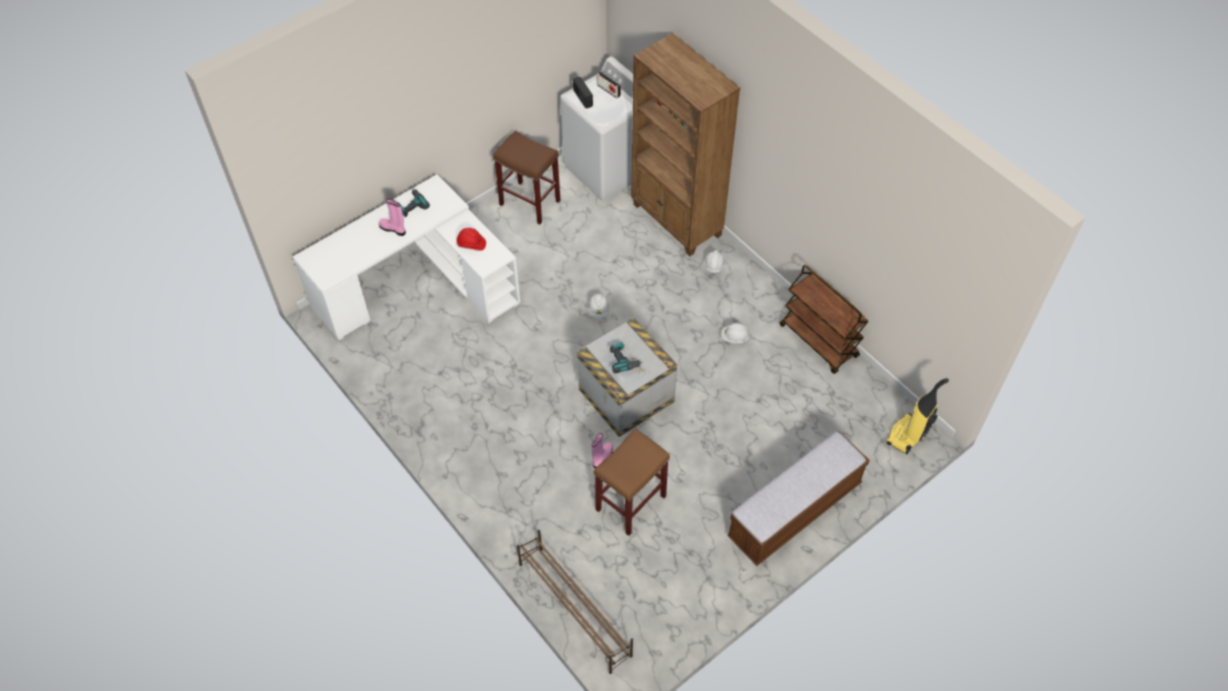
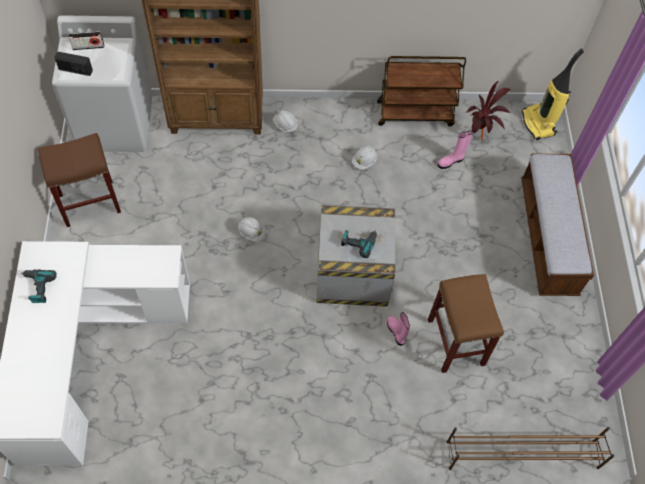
camera: 55 degrees left, 5 degrees up
(393, 229) = (49, 322): pink boot -> pink boot (451, 161)
(471, 244) = (131, 269): red hard hat -> none
(843, 401) = (479, 138): none -> potted plant

